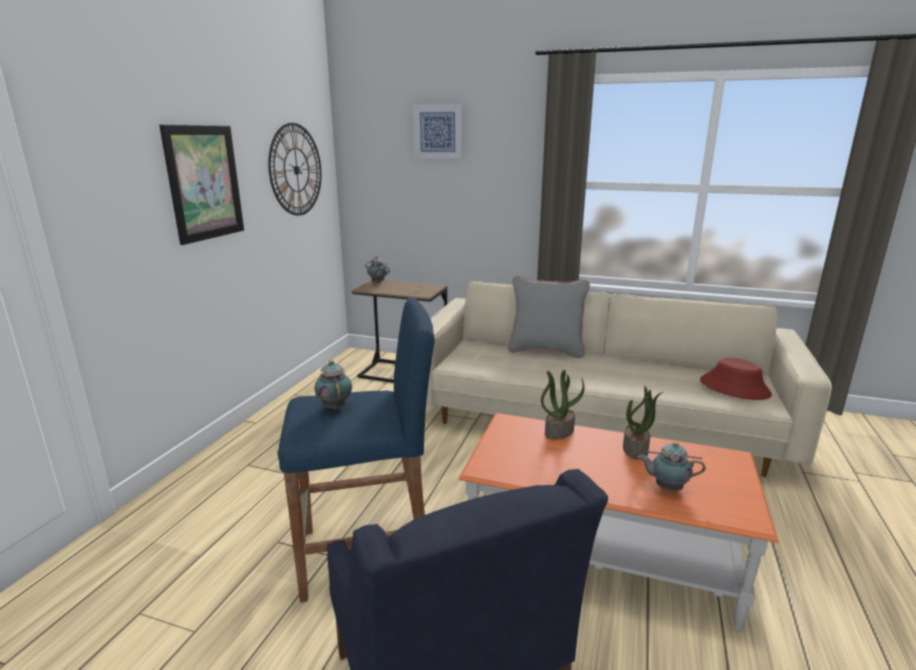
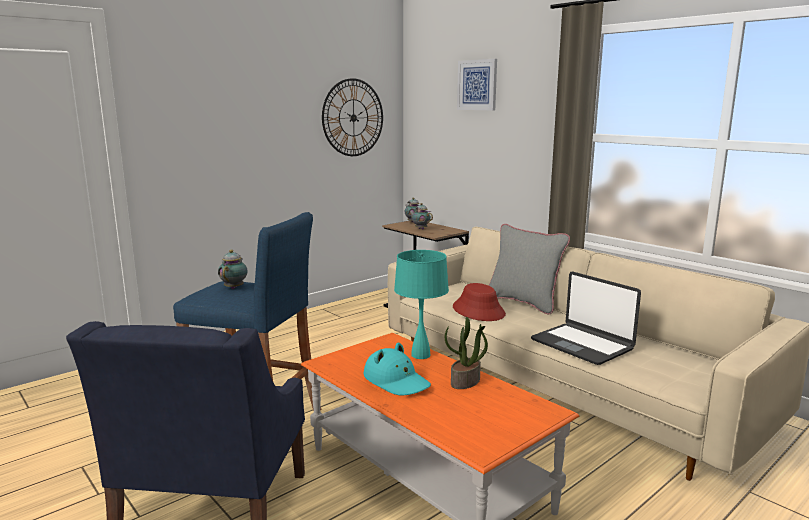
camera: 30 degrees right, 5 degrees down
(204, 183) = (255, 123): picture -> none
(559, 431) = (421, 355): potted plant -> turquoise table lamp
(581, 468) = (396, 381): none -> turquoise hat
(646, 382) = (582, 344): none -> laptop
(666, 488) = (445, 411): teapot -> teapot (420, 229)
(734, 387) = (678, 369): red hat -> red hat (478, 311)

